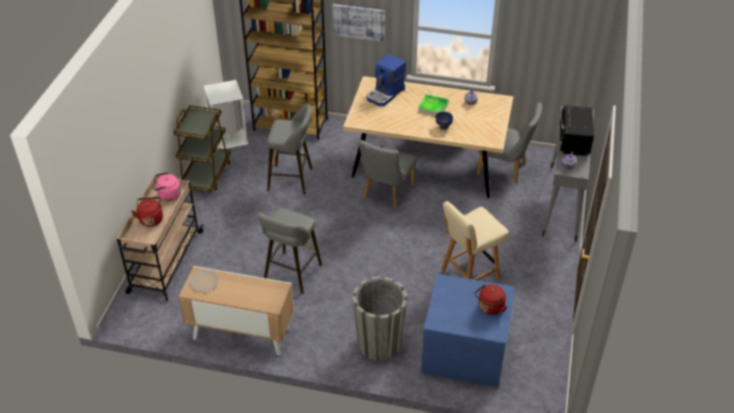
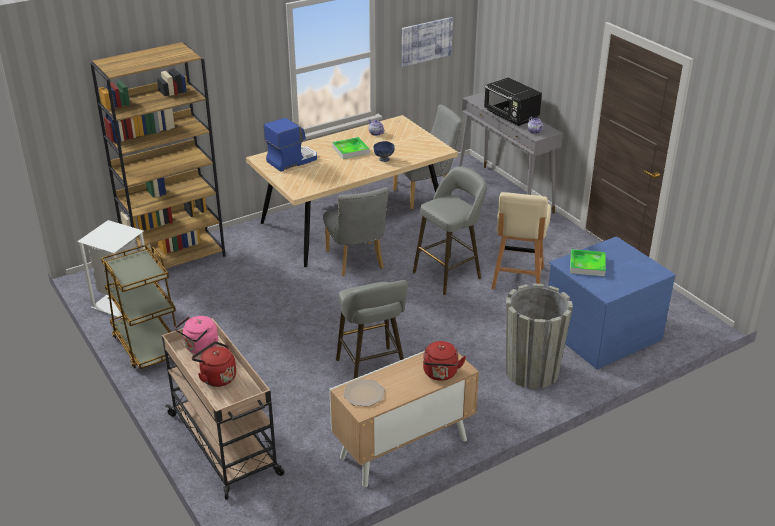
camera: 45 degrees left, 10 degrees down
(293, 180) = (251, 299): grey stool -> grey stool (449, 274)
(359, 22) = (229, 89): picture -> picture (426, 41)
(385, 94) = (292, 160): coffee machine -> coffee machine turned 120 degrees counterclockwise
(456, 293) = (587, 265): none -> tray
(489, 308) = (626, 260): red kettle -> red kettle (440, 374)

